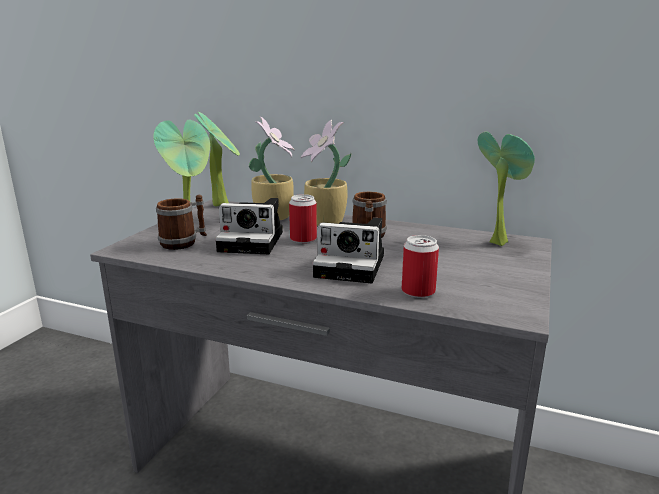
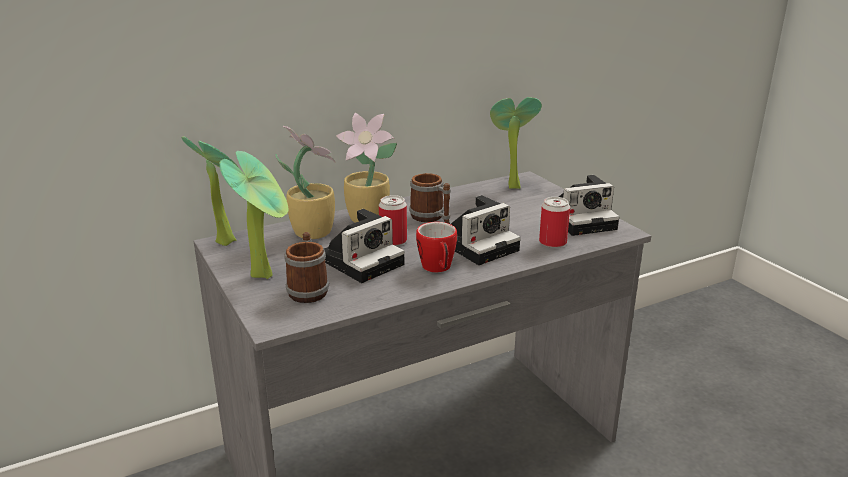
camera: 50 degrees left, 5 degrees up
(280, 266) = (438, 269): none -> mug
(501, 289) = (582, 219): none -> camera

